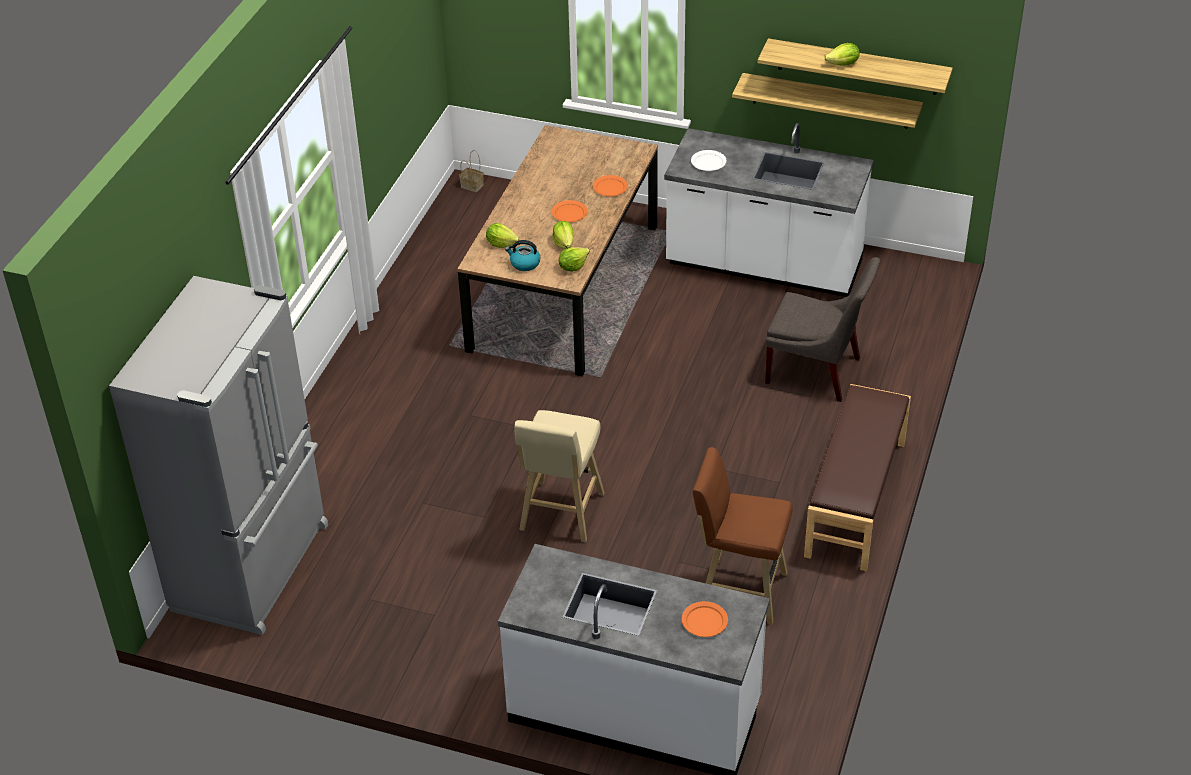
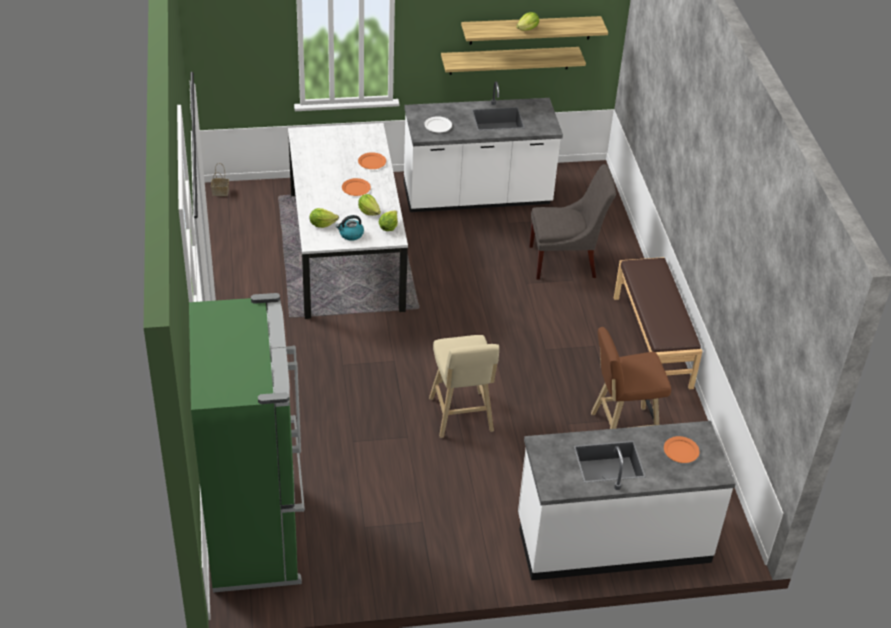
camera: 30 degrees left, 0 degrees up
(254, 567) = (256, 534): grey fridge -> green fridge
(564, 288) = (346, 250): brown dining table -> white dining table

